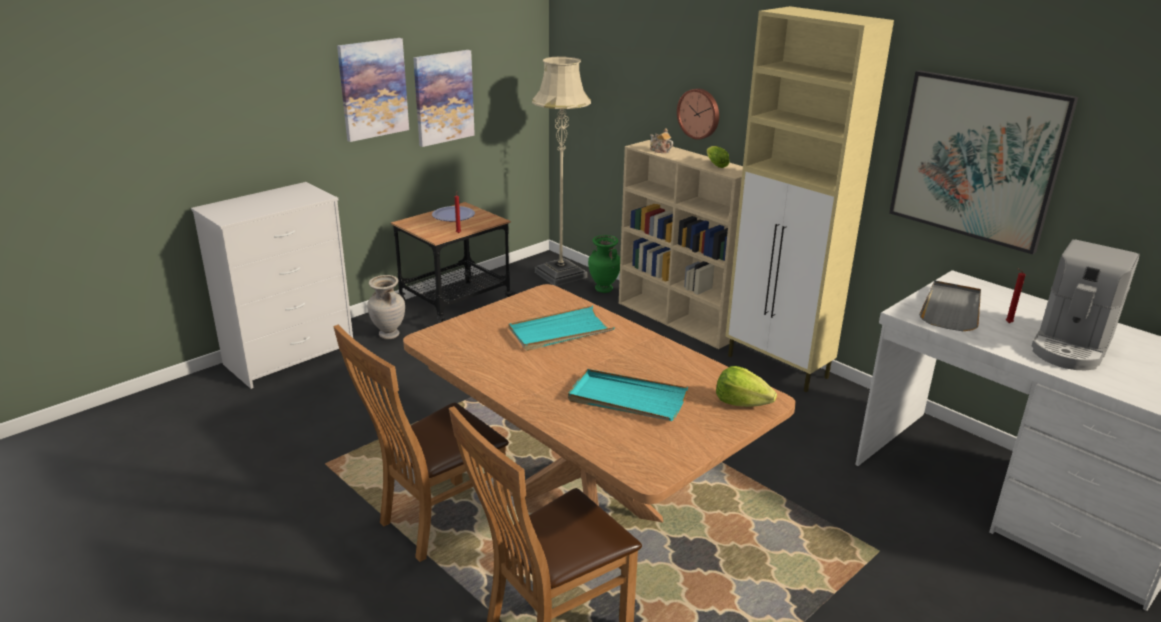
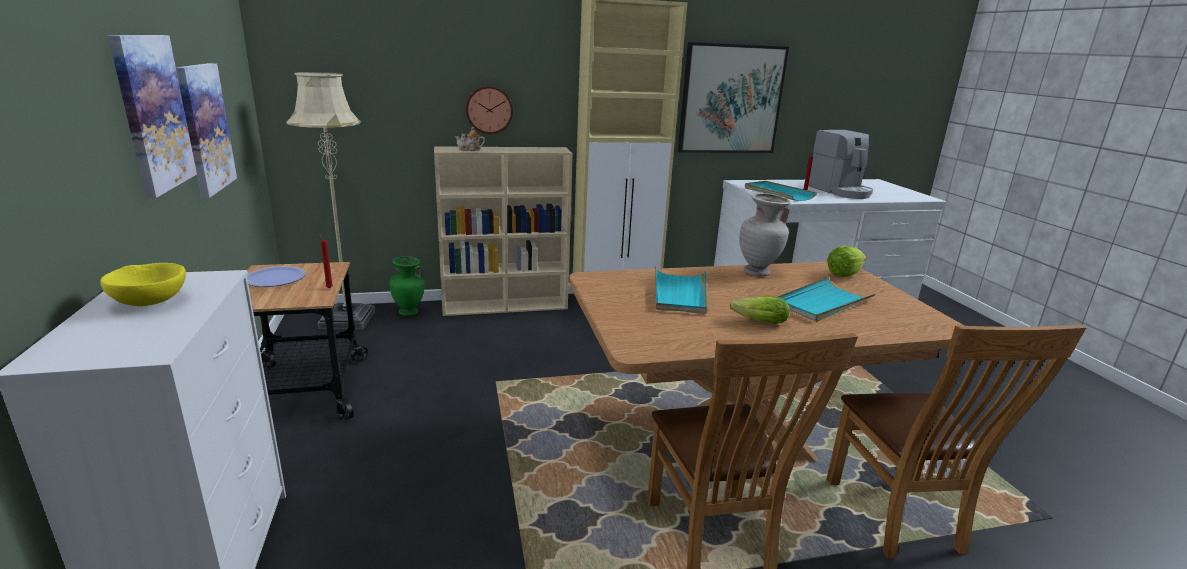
camera: 60 degrees left, 5 degrees down
(277, 198) = (151, 302): none -> yellow bowl
(388, 335) = (293, 456): beige vase -> beige vase (757, 273)
(715, 164) = (532, 149): lettuce -> lettuce (756, 321)
(951, 309) = (778, 193): grey tray -> turquoise tray

